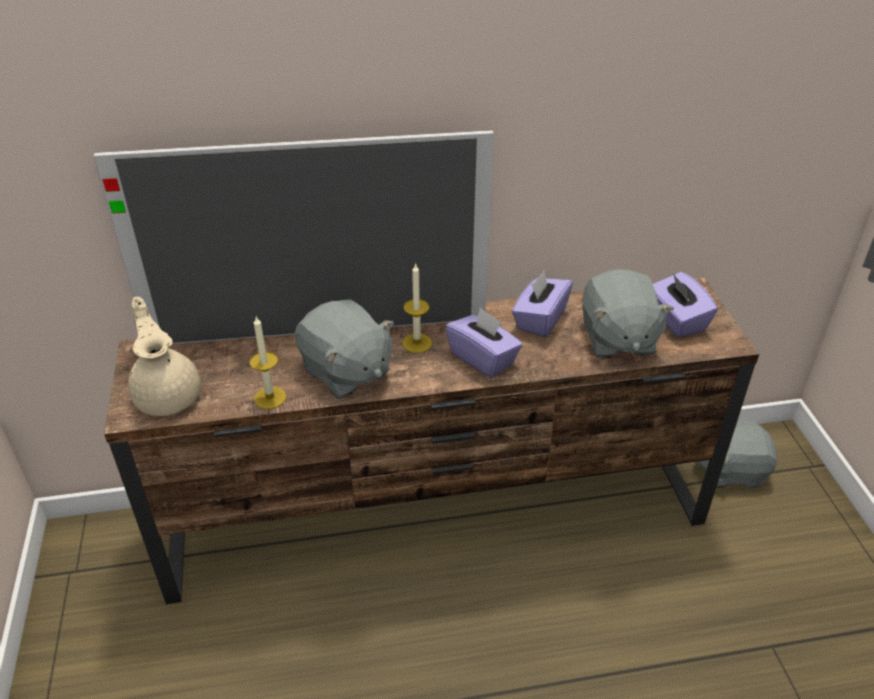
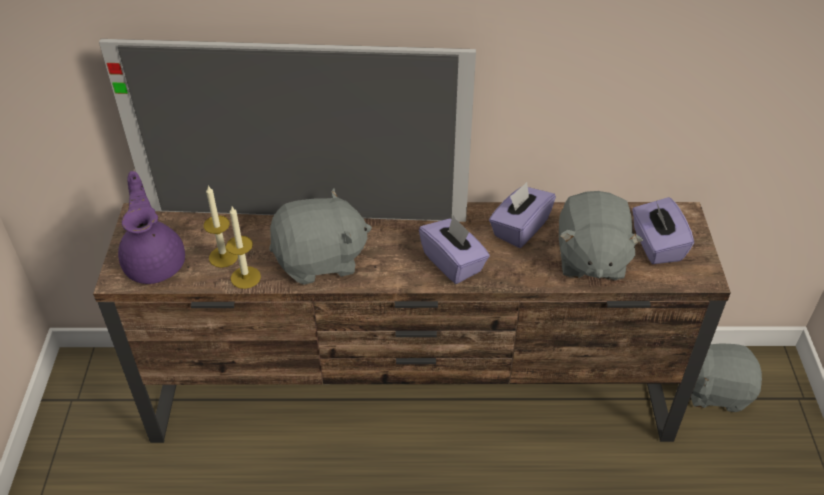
camera: 10 degrees right, 5 degrees up
(168, 395) = (156, 263): beige teapot -> purple teapot
(346, 372) = (320, 260): grey plush toy -> grey plush toy turned 75 degrees counterclockwise
(417, 343) = (394, 238): candle -> candle (223, 257)

